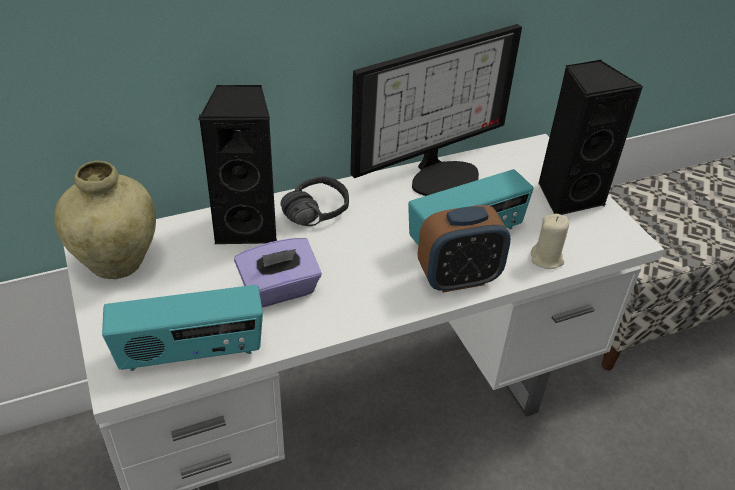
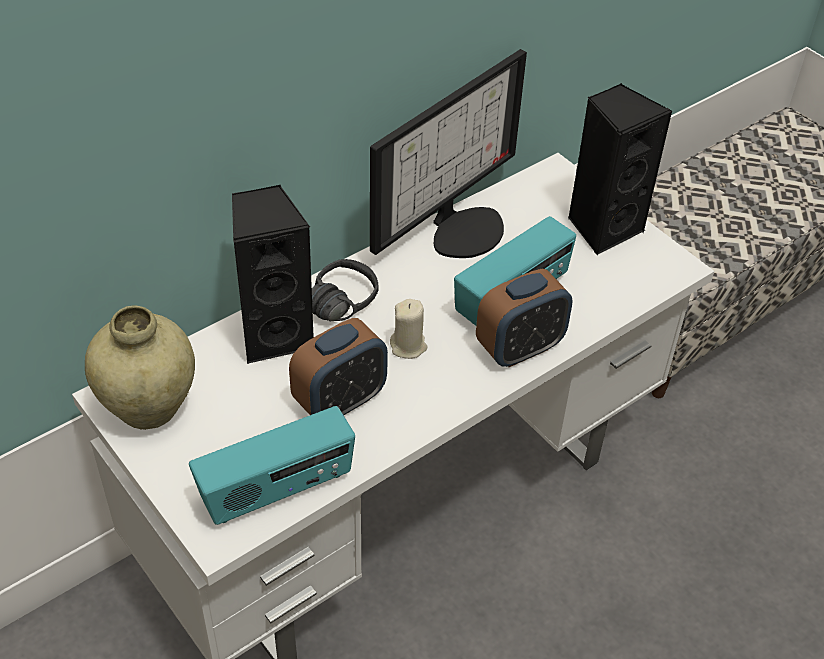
camera: 15 degrees left, 5 degrees up
(279, 290) = (340, 401): purple tissue box -> alarm clock
(547, 259) = (602, 307): beige candle -> beige candle (408, 346)

